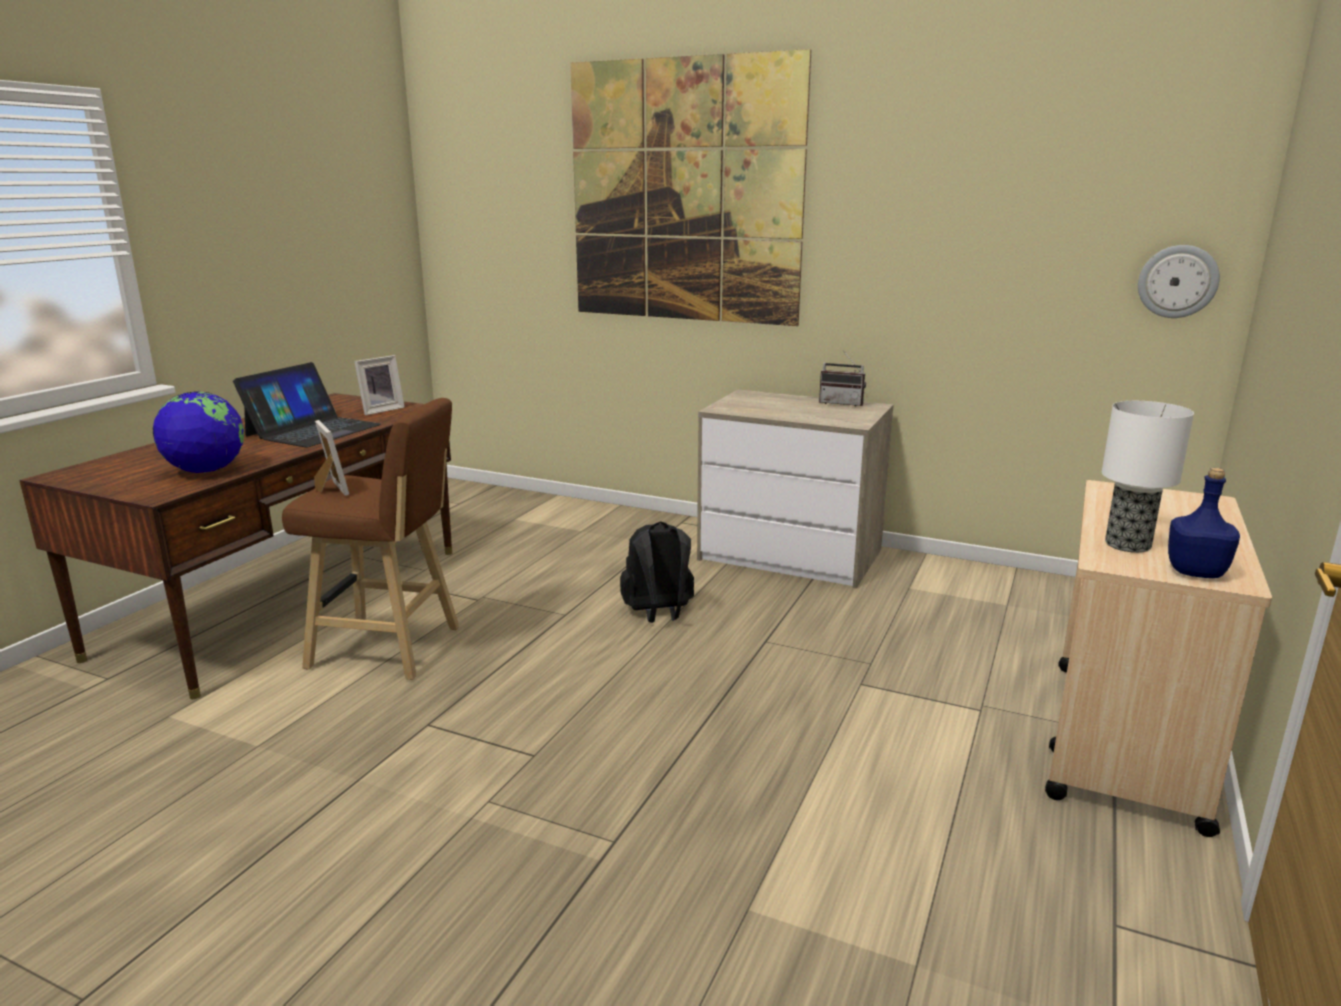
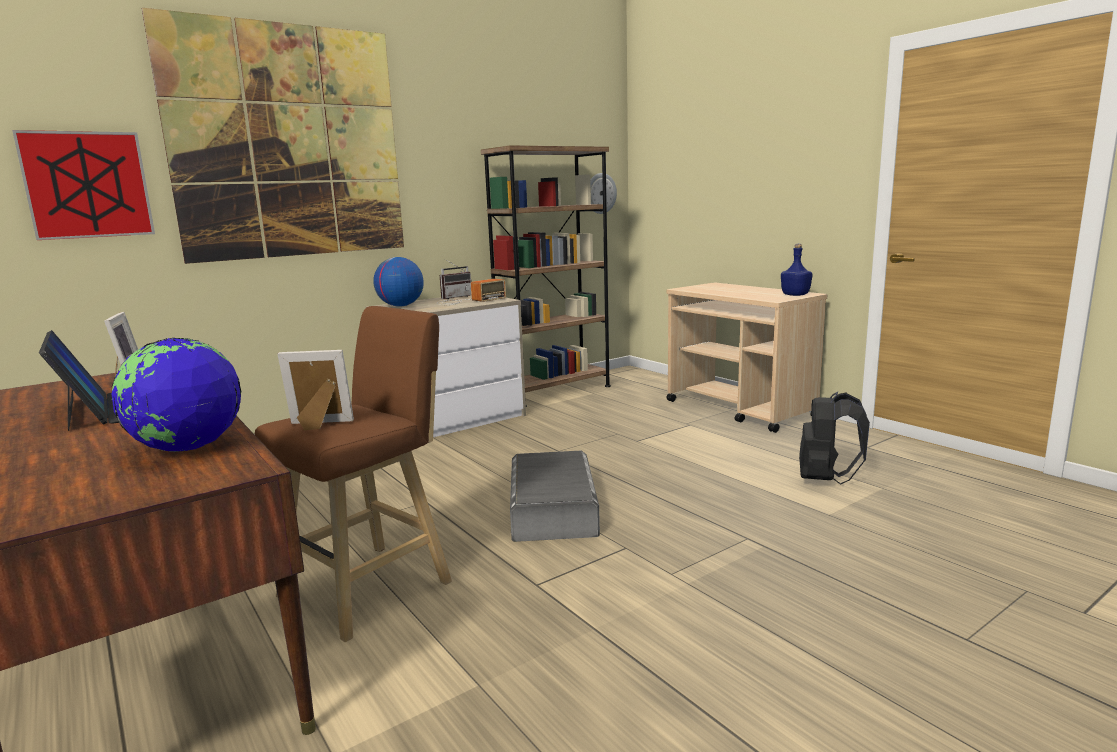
camera: 60 degrees left, 5 degrees down
(519, 232) = (87, 185): none -> picture
(601, 683) = (552, 508): none -> grey storage box
(659, 615) = (477, 471): black backpack -> black backpack (825, 479)
(754, 399) = (400, 306): none -> globe
(824, 413) = (468, 301): none -> radio
(972, 578) = (554, 391): none -> brown bookcase
(1129, 545) = (757, 296): table lamp -> none

